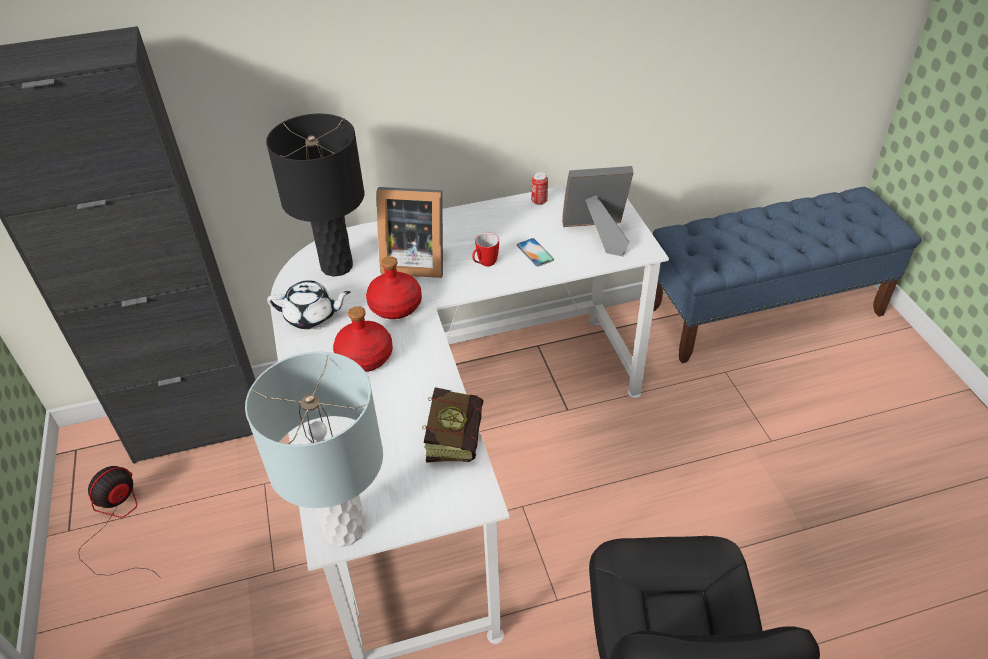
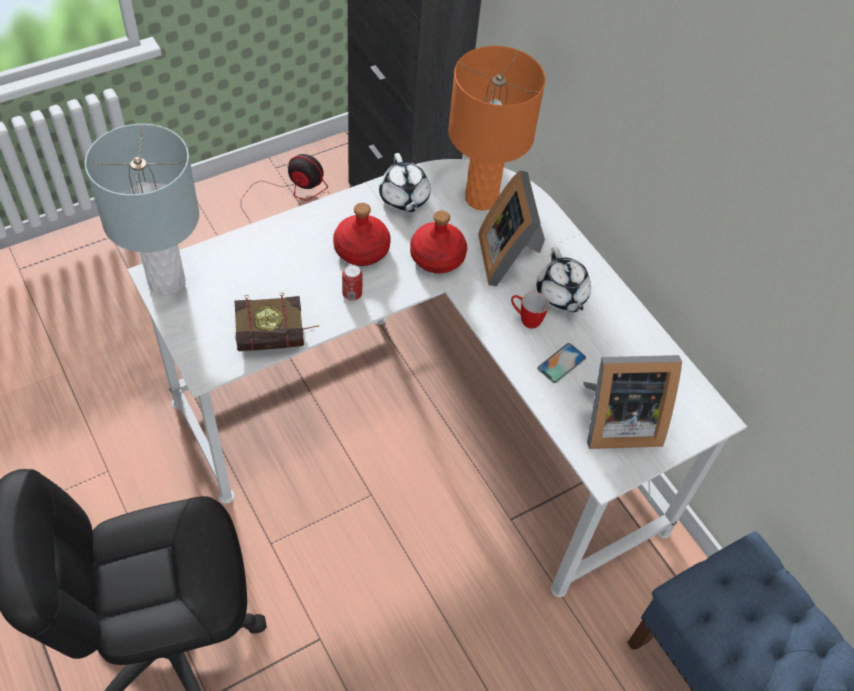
camera: 70 degrees right, 10 degrees up
(336, 266) = (481, 198): black table lamp -> orange table lamp
(466, 239) = (561, 295): none -> white teapot
(539, 201) = (659, 353): can -> can (352, 294)
(597, 235) = (616, 422): picture frame -> picture frame turned 105 degrees clockwise

